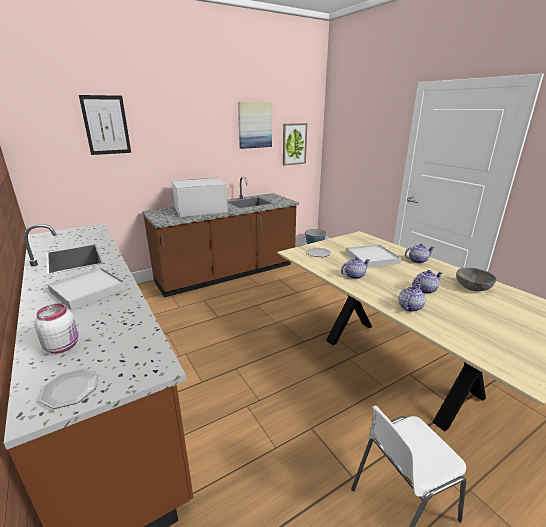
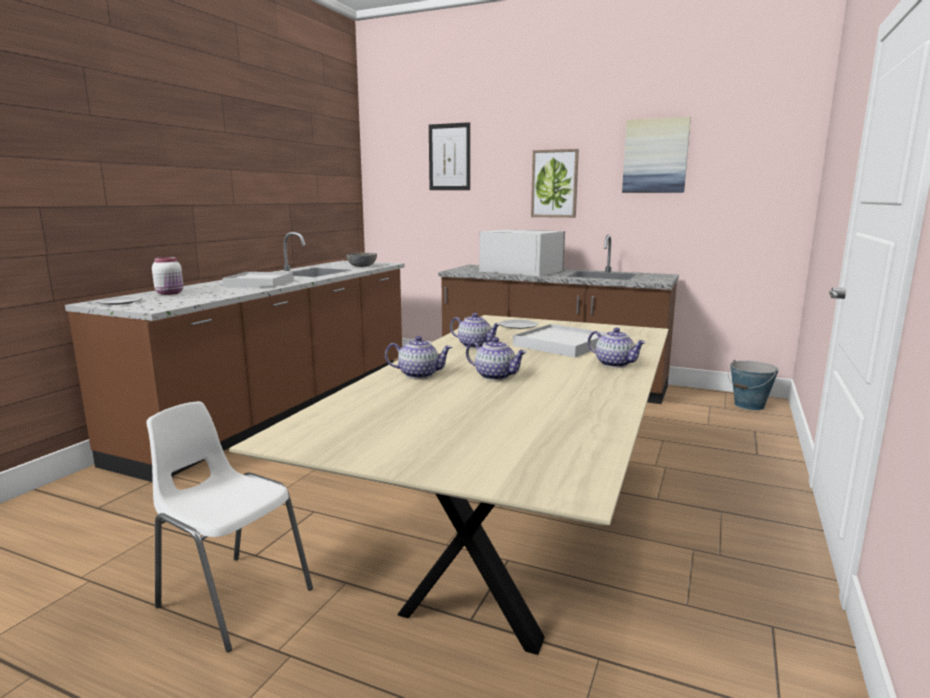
camera: 55 degrees right, 10 degrees down
(294, 144) = (739, 190): picture -> picture (554, 184)
(472, 287) = (568, 399): grey bowl -> grey bowl (362, 266)

